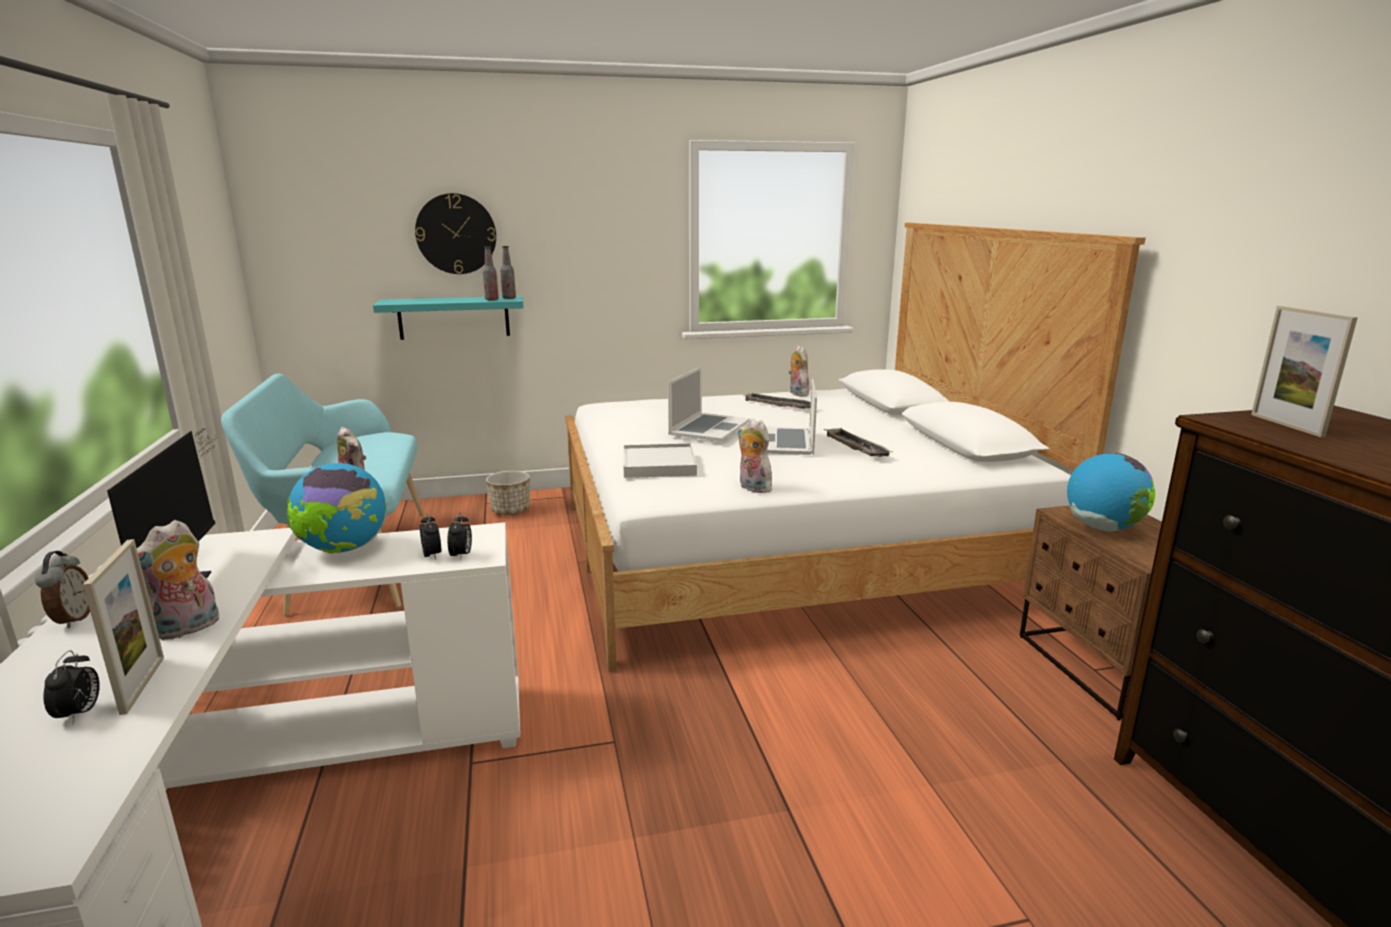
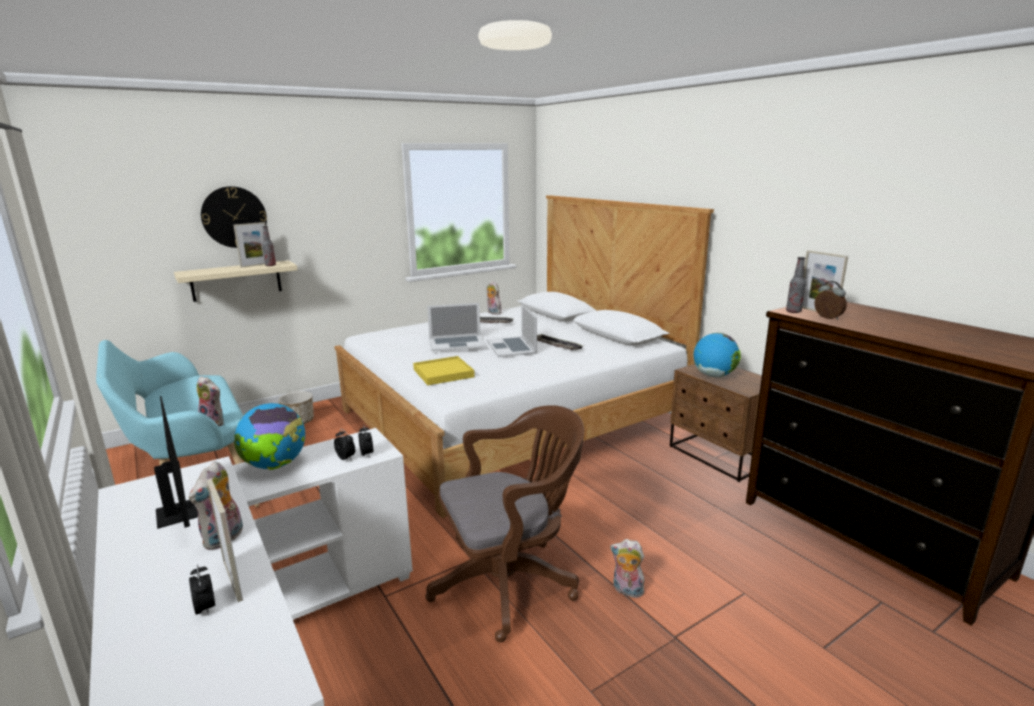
camera: 20 degrees left, 0 degrees up
(72, 620) = (118, 553): alarm clock -> alarm clock (827, 318)
(454, 317) = (236, 281): turquoise shelf -> beige shelf
(476, 298) = (256, 265): none -> picture frame
(509, 298) = (282, 263): bottle -> bottle (793, 311)
(648, 789) = (510, 581): none -> brown office chair
(658, 465) = (443, 373): white tray -> yellow tray
(709, 427) = (456, 343): laptop -> laptop turned 75 degrees clockwise
(752, 488) = (515, 380): plush toy -> plush toy (626, 591)

